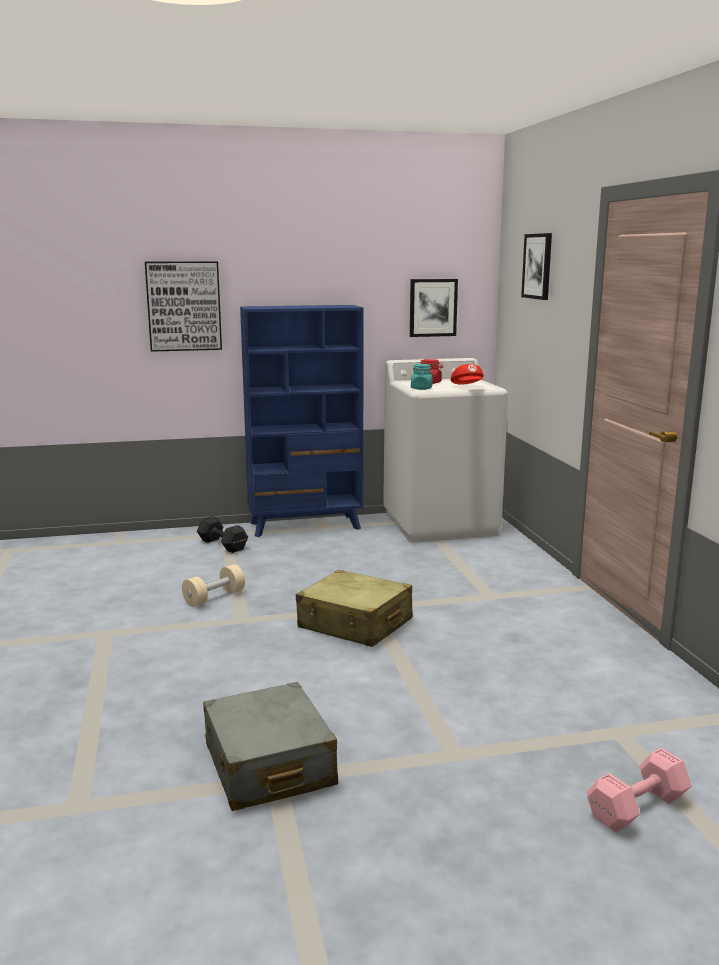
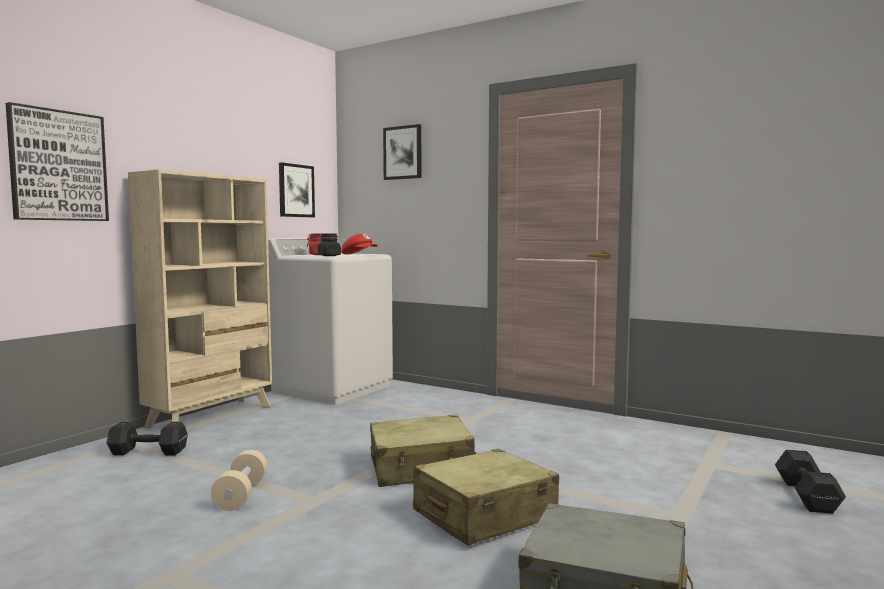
camera: 45 degrees left, 10 degrees down
(306, 526) = (212, 416): blue bookcase -> beige bookcase
(316, 678) = (484, 515): none -> beige suitcase
(421, 388) = (329, 256): turquoise jar -> black jar
(639, 807) = (807, 495): pink dumbbell -> black dumbbell

